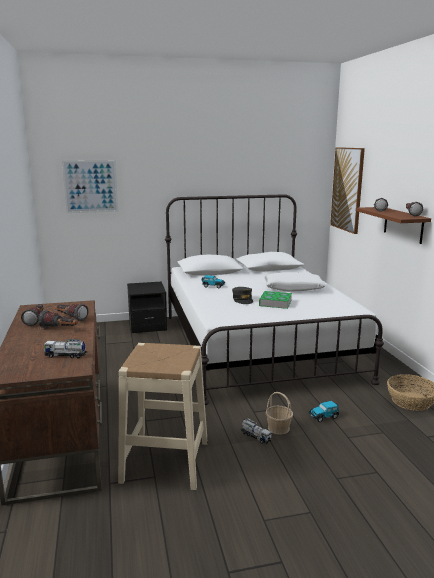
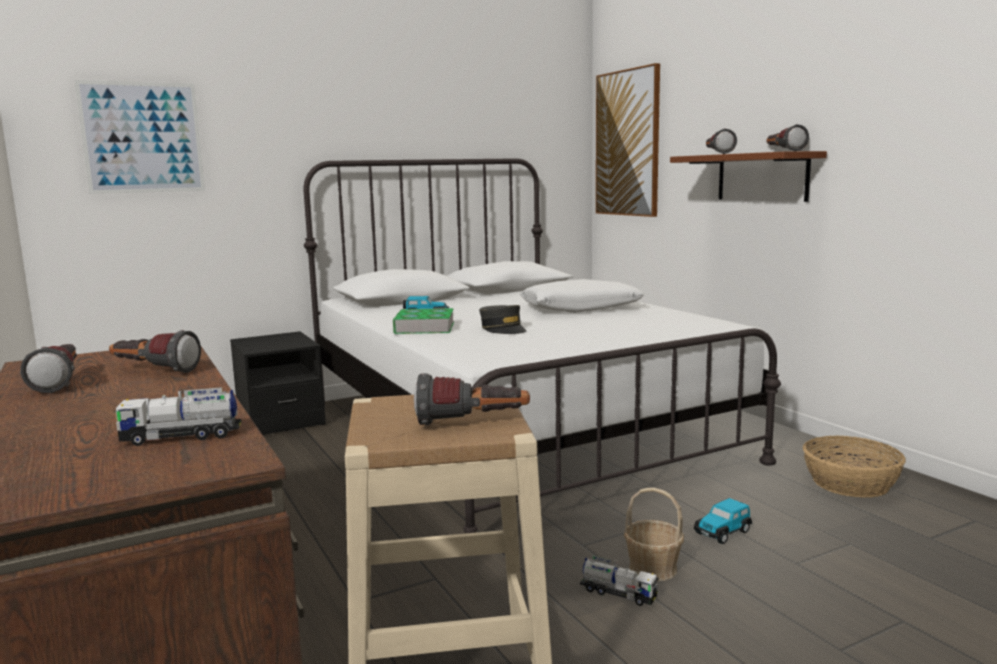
camera: 15 degrees left, 5 degrees down
(60, 329) = (136, 391): flashlight -> flashlight (472, 423)
(275, 303) = (569, 328): book -> book (424, 327)

